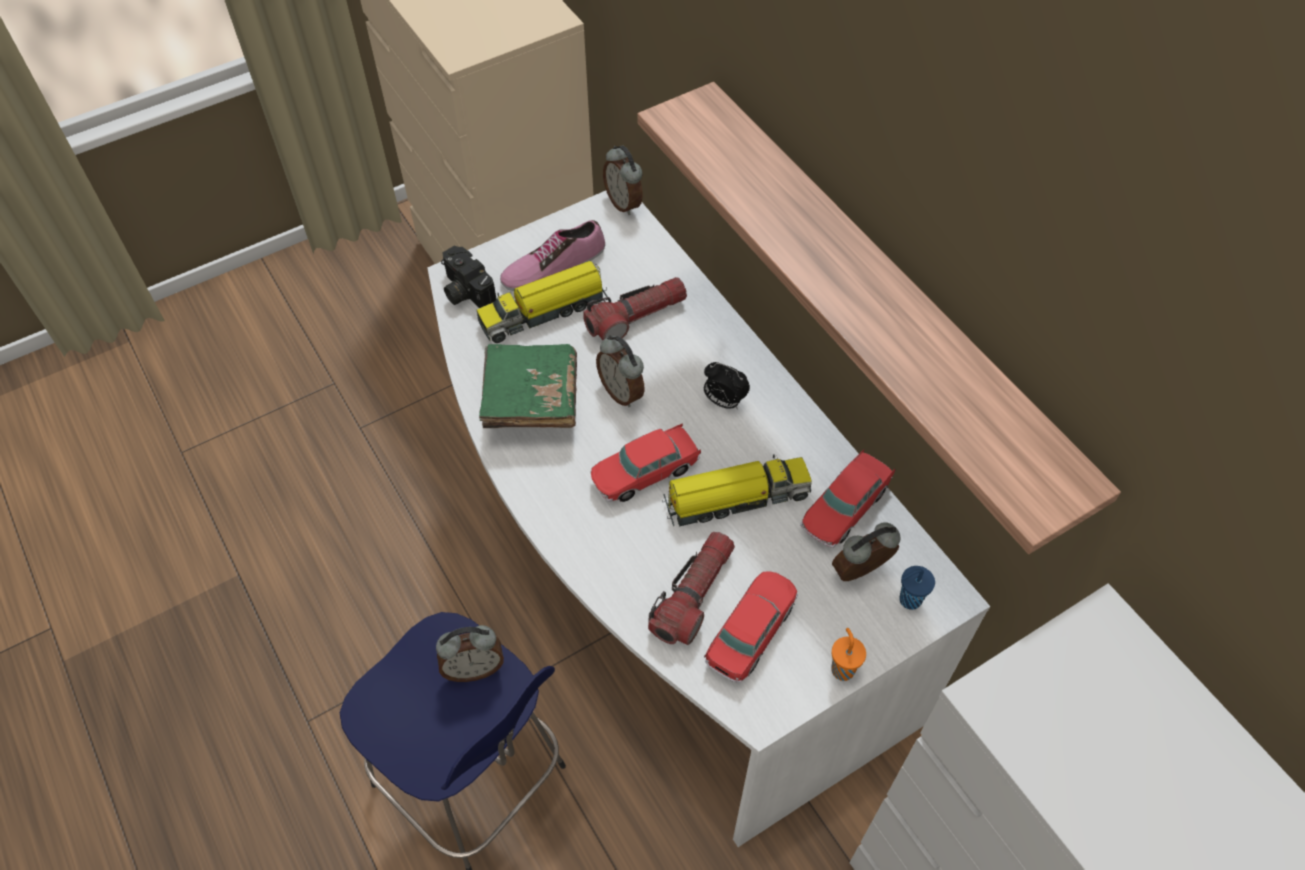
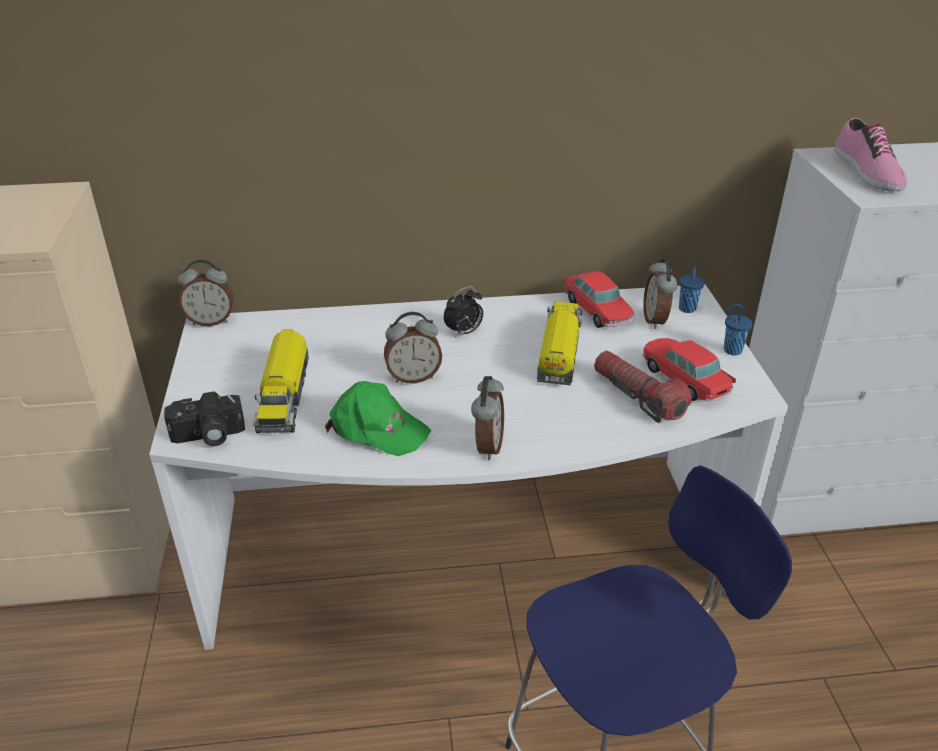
camera: 65 degrees left, 20 degrees down
(474, 668) = (602, 603): alarm clock -> alarm clock (487, 446)
(530, 399) = (377, 429): green book -> green cap
(553, 266) = (238, 376): shoe -> shoe (866, 171)
(636, 317) = (341, 349): flashlight -> none
(644, 472) = (504, 388): toy car -> none
(842, 668) = (731, 350): orange cup -> blue cup
(881, 297) = (534, 139): shelf -> none

